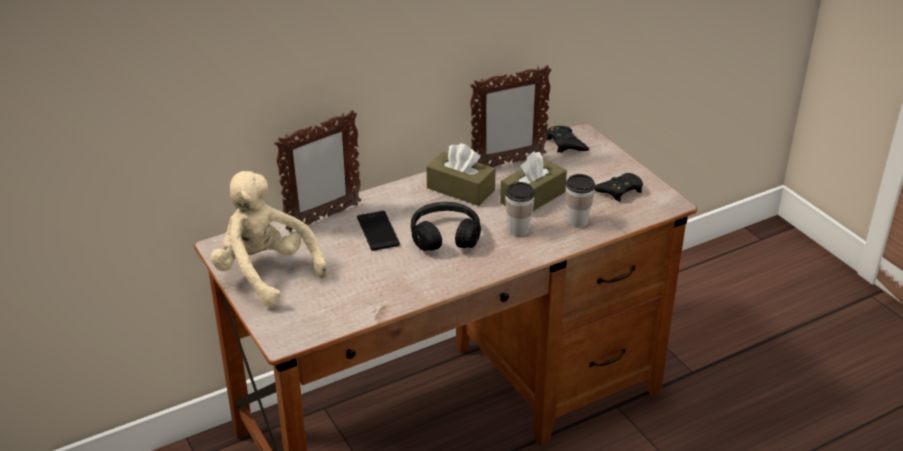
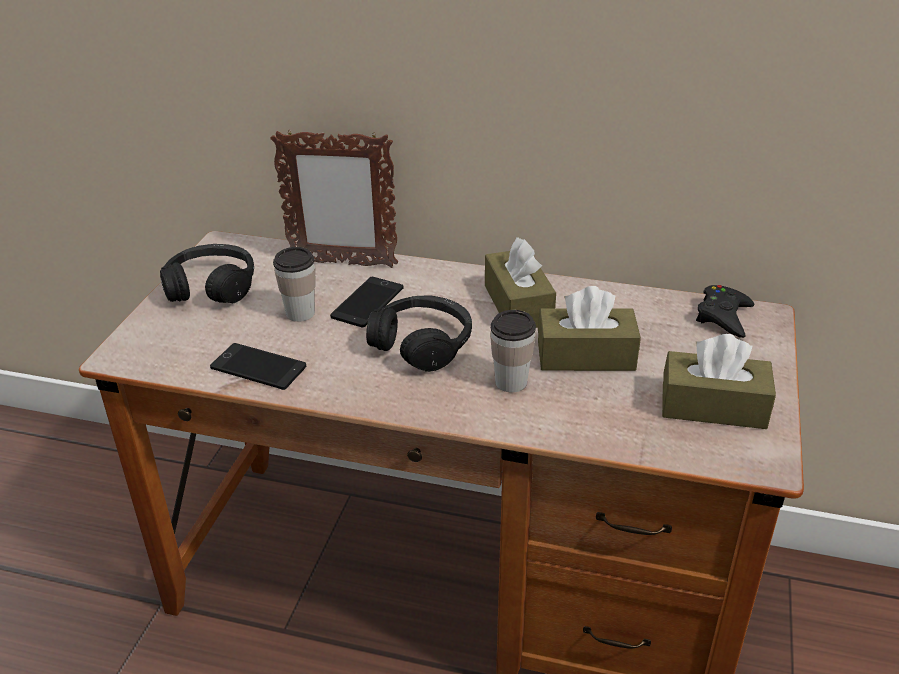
camera: 45 degrees right, 0 degrees up
(265, 273) = (211, 286): beige plush toy -> black headphones
(378, 297) = (258, 367): none -> phone
(507, 163) = (616, 303): picture frame -> none
(577, 221) = (597, 413): cup -> cup (300, 313)
(619, 190) = (713, 406): black game controller -> brown tissue box

